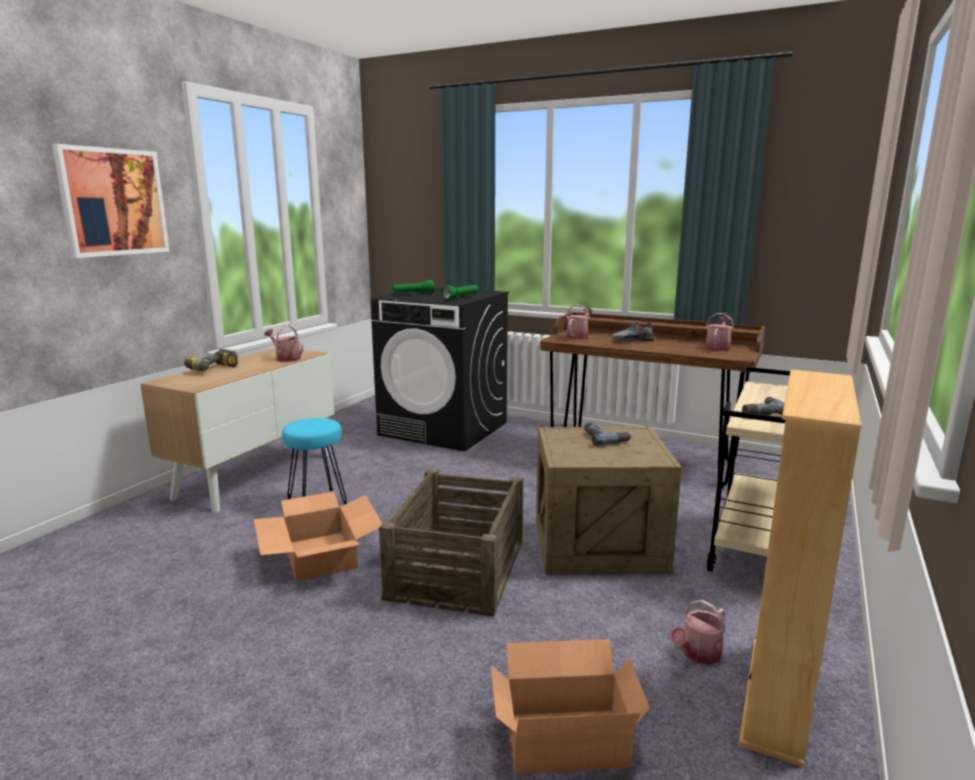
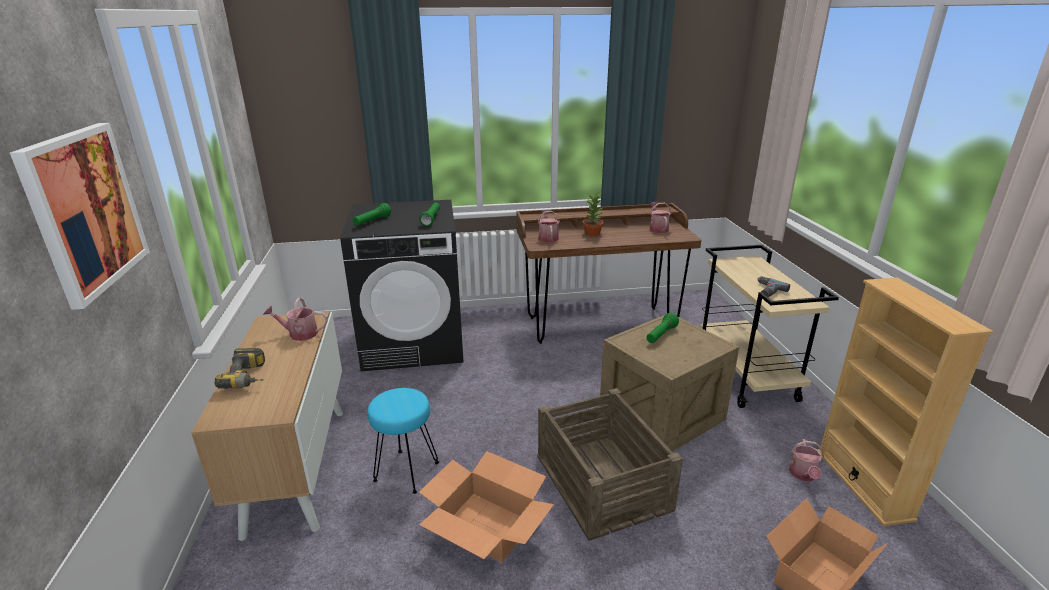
camera: 35 degrees left, 10 degrees up
(604, 438) = (661, 335): power drill -> green flashlight
(632, 340) = (593, 234): grey shoe -> potted plant

